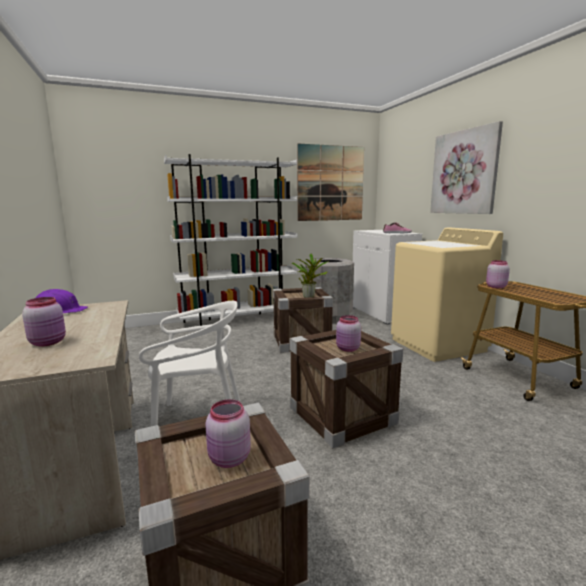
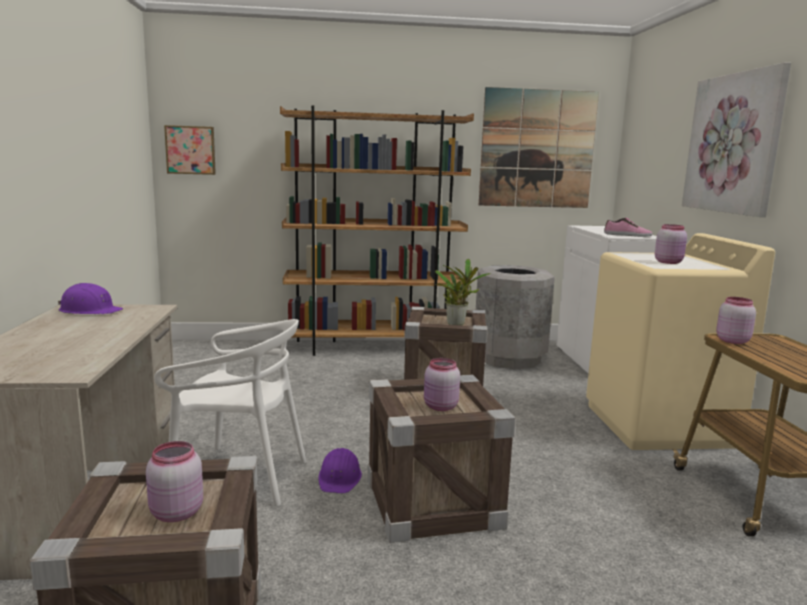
camera: 15 degrees right, 0 degrees up
(49, 342) = (47, 347): pink jar -> pink jar (669, 262)
(92, 189) = (191, 150): none -> picture
(239, 321) = (373, 348): white bookcase -> brown bookcase
(270, 410) = (340, 478): none -> purple hard hat

